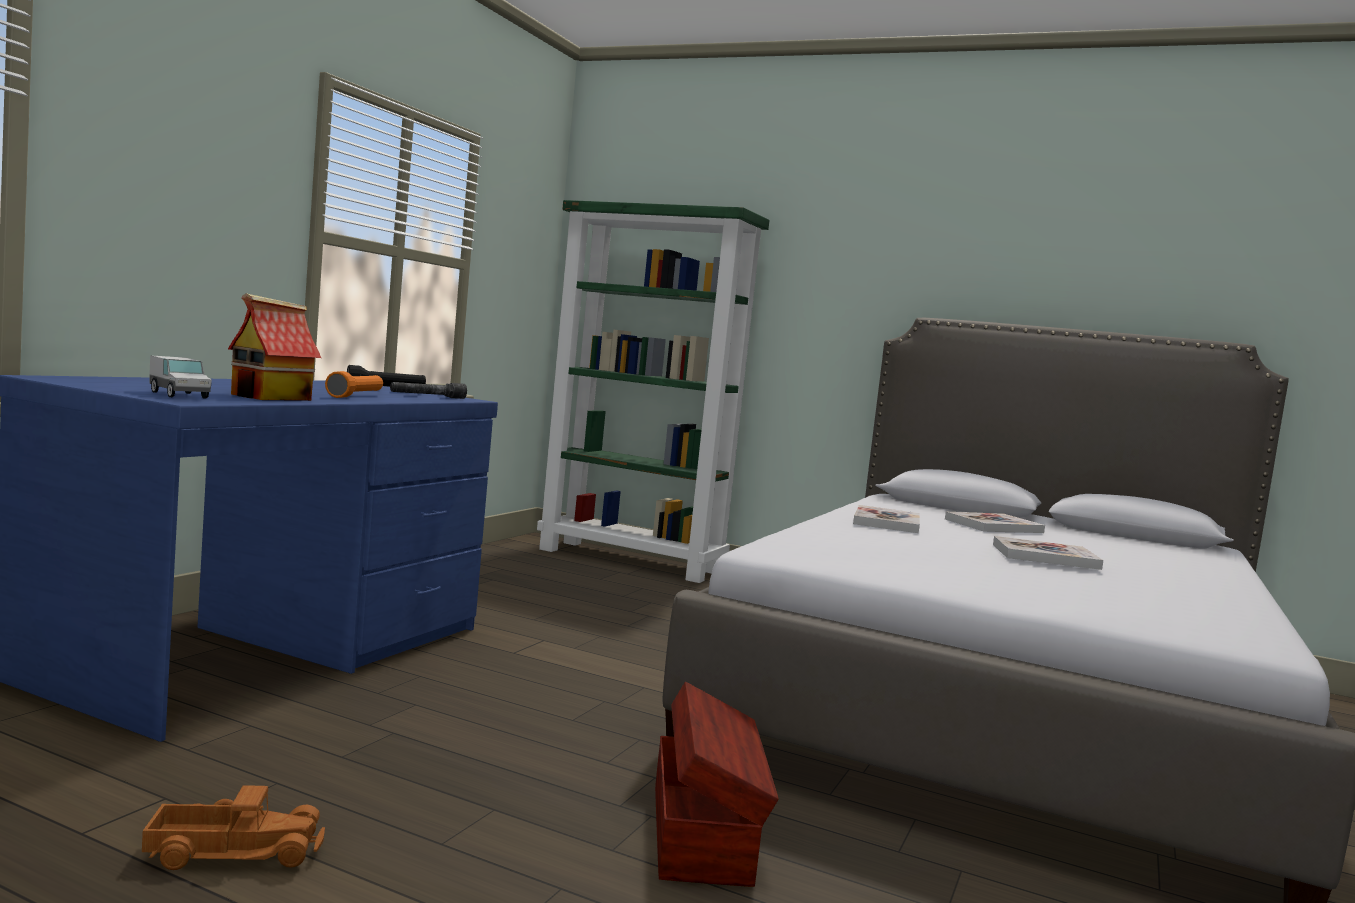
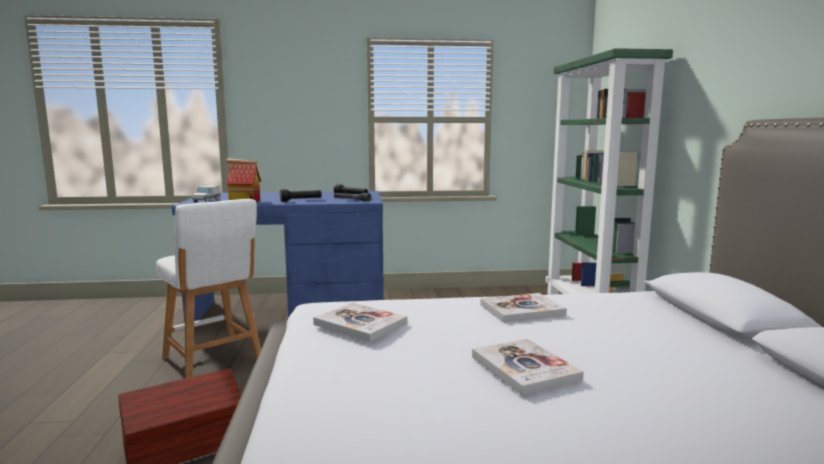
camera: 60 degrees right, 5 degrees up
(235, 850) = (106, 373): toy truck -> none
(356, 396) = (301, 200): orange flashlight -> black flashlight
(382, 750) = (214, 361): none -> white stool
(993, 526) = (645, 336): book -> book (360, 324)

